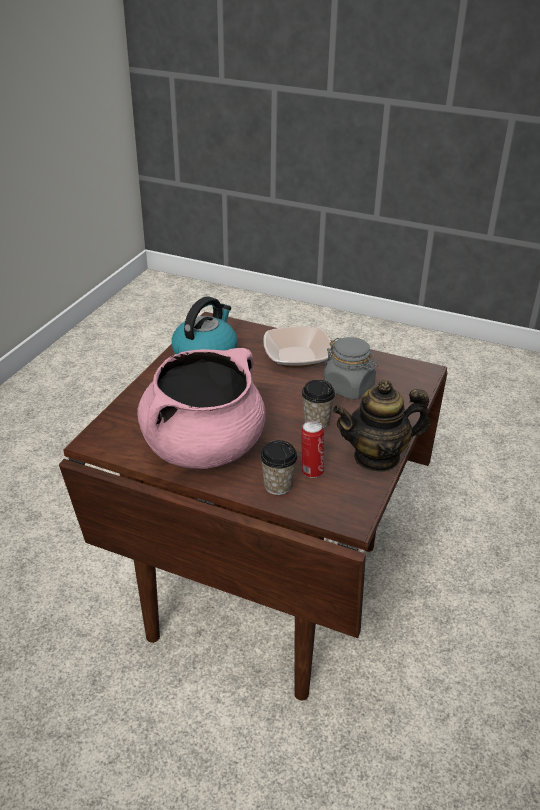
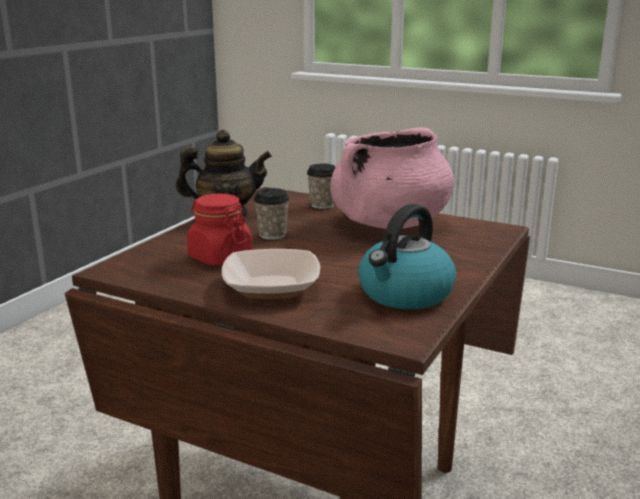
camera: 175 degrees left, 15 degrees down
(311, 471) = (291, 210): can -> none
(348, 388) = (219, 257): grey jar -> red jar

